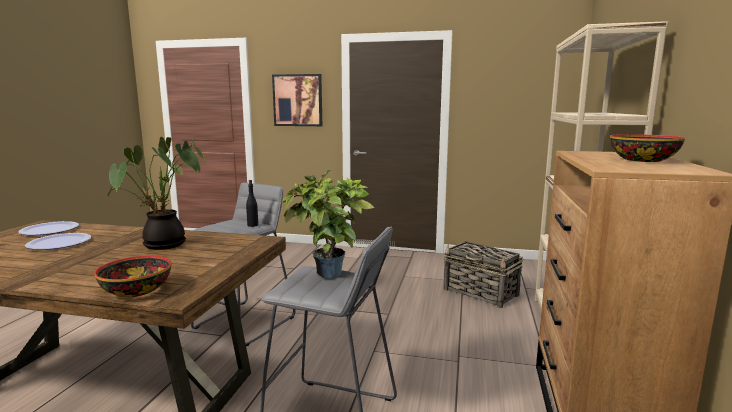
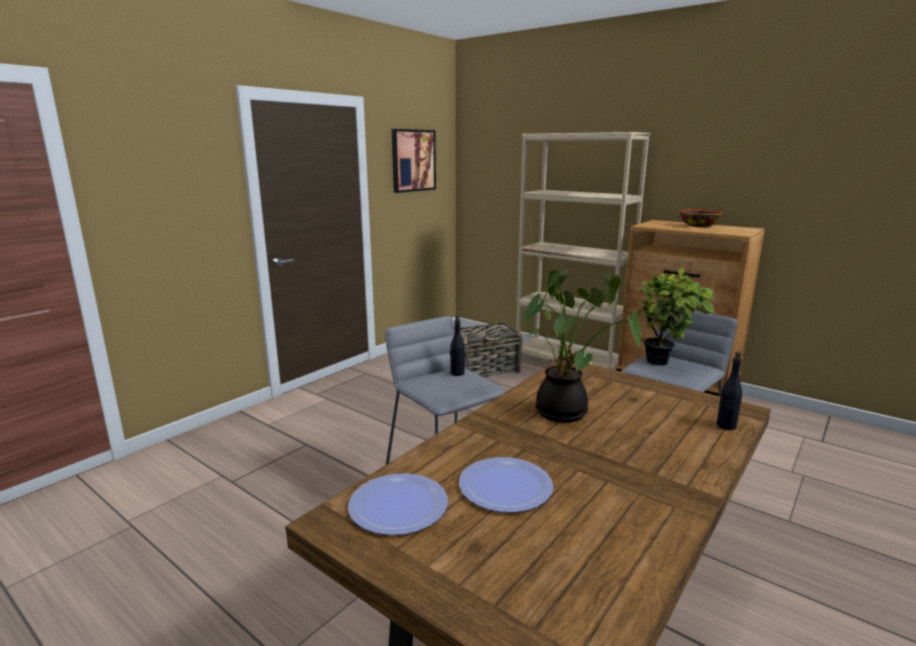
camera: 65 degrees left, 5 degrees up
(137, 290) = (726, 426): bowl -> black bottle
(298, 100) = (177, 192): picture -> picture (413, 160)

